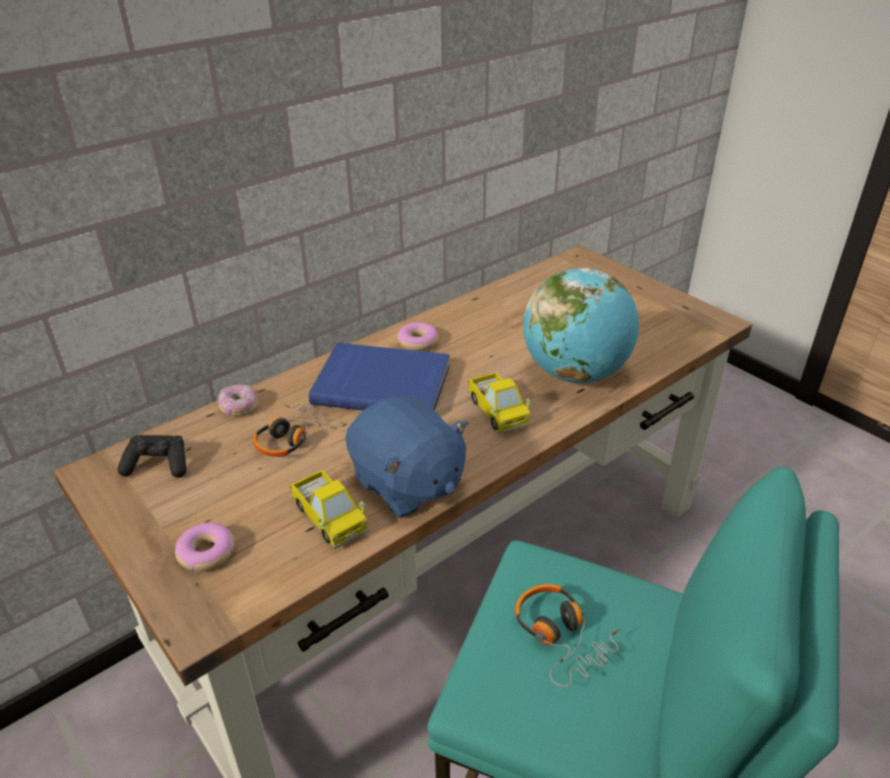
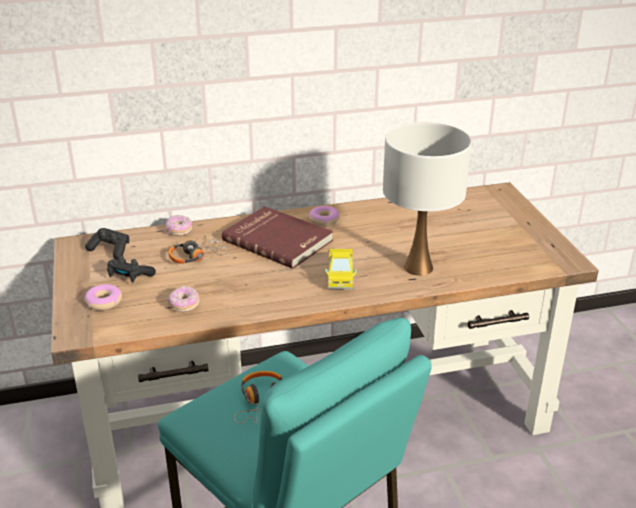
camera: 25 degrees right, 5 degrees down
(217, 498) = (129, 276): none -> black game controller
(329, 518) = (184, 305): toy truck -> donut
(382, 383) = (279, 240): blue book -> red book
(407, 484) = (245, 300): blue plush toy -> none
(575, 373) = (418, 267): globe -> white table lamp

